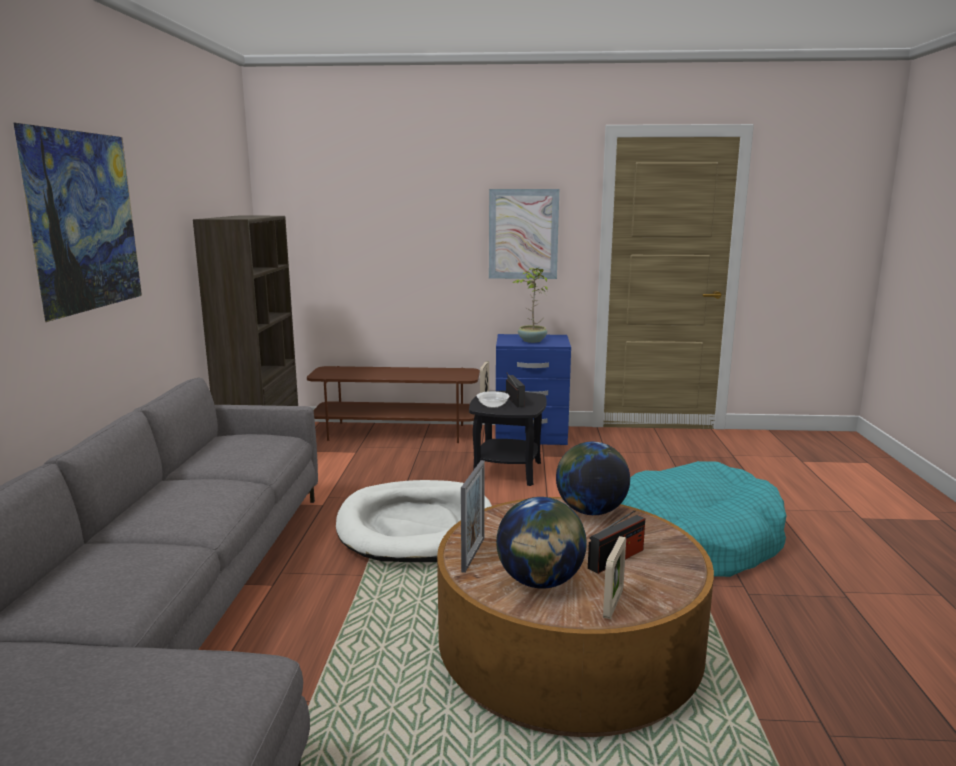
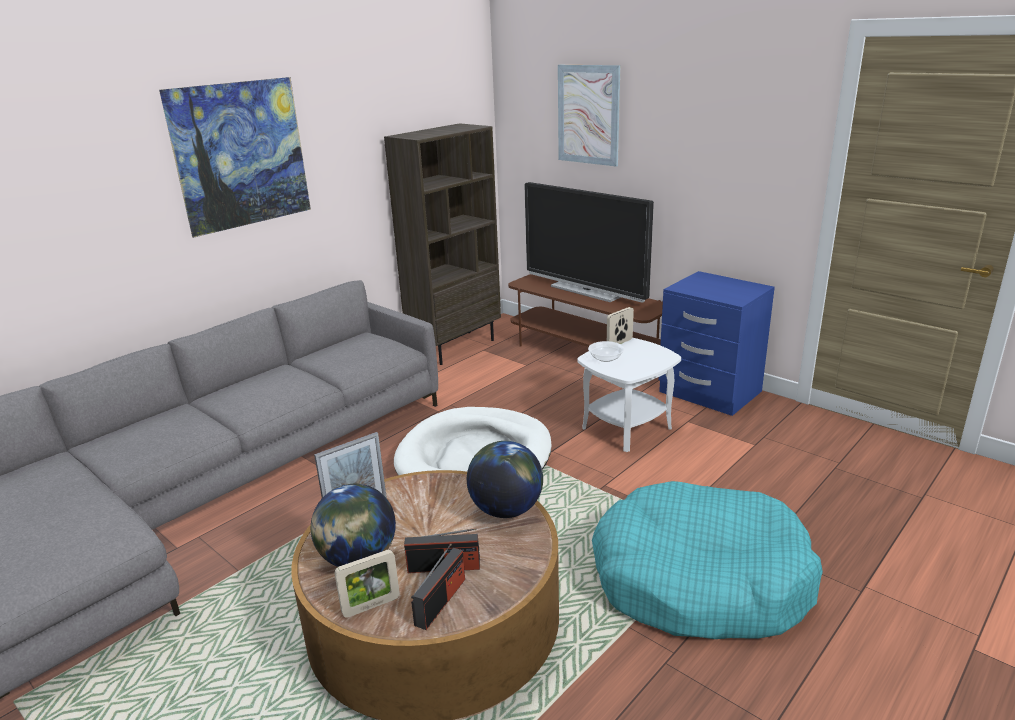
camera: 40 degrees right, 10 degrees up
(391, 371) = (586, 291): none -> television
(507, 472) = (626, 428): black side table -> white side table
(515, 400) = (637, 358): radio -> radio (440, 601)
(523, 234) = (735, 159): picture -> picture (588, 115)
(531, 341) = (713, 289): potted plant -> none

